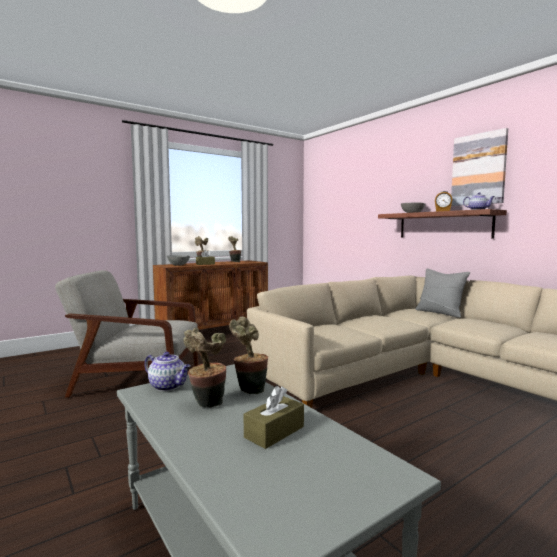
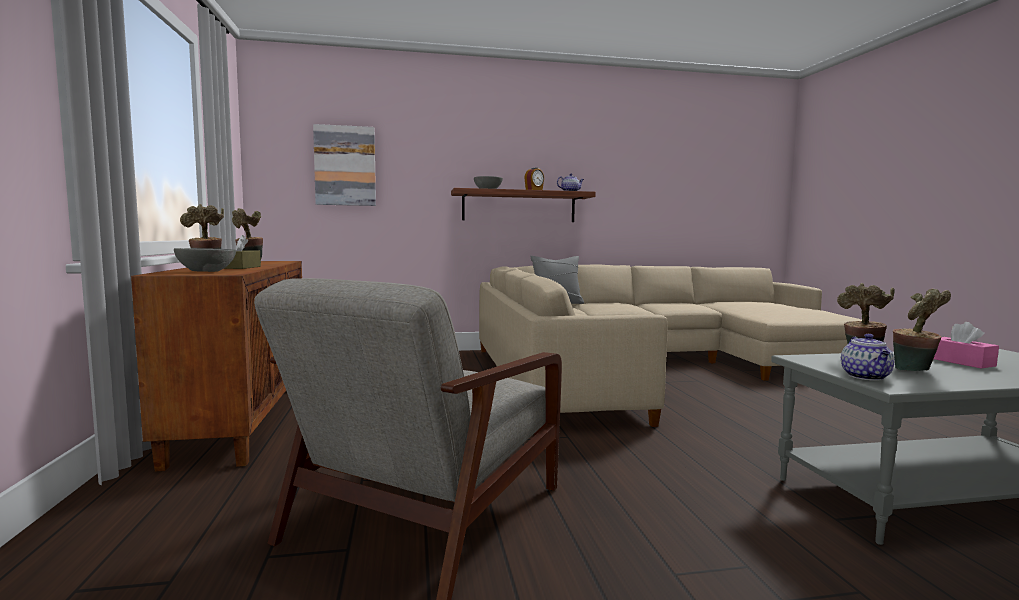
camera: 65 degrees left, 0 degrees up
(168, 386) = (866, 377): teapot -> teapot turned 135 degrees clockwise
(274, 432) = (961, 362): brown tissue box -> pink tissue box
(478, 169) = (556, 149): picture -> picture (345, 166)

